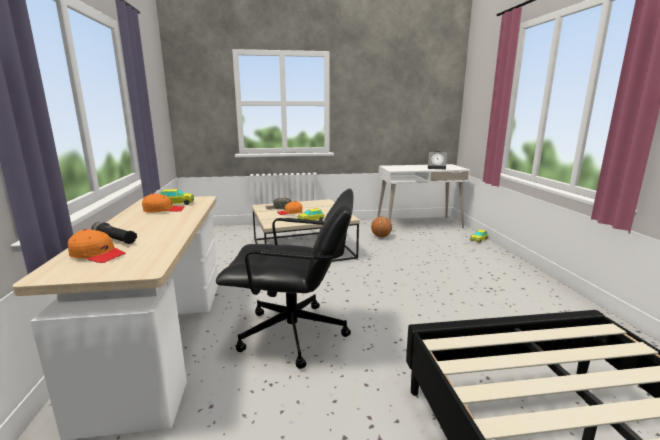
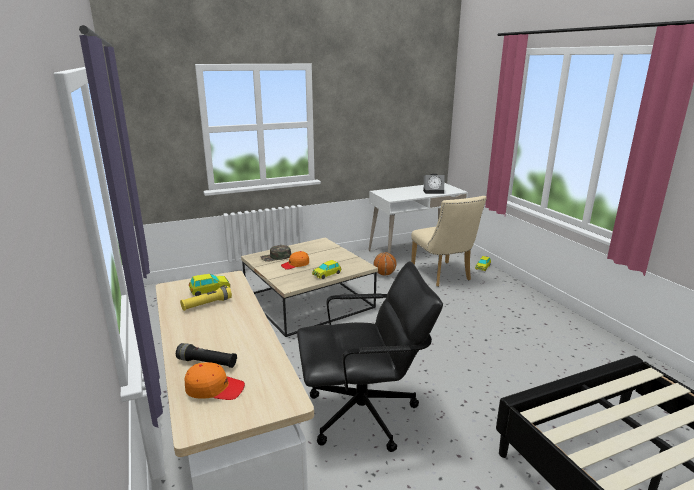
camera: 15 degrees left, 5 degrees up
(163, 210) = (207, 304): orange cap -> yellow flashlight
(435, 242) = (443, 276): none -> beige chair

